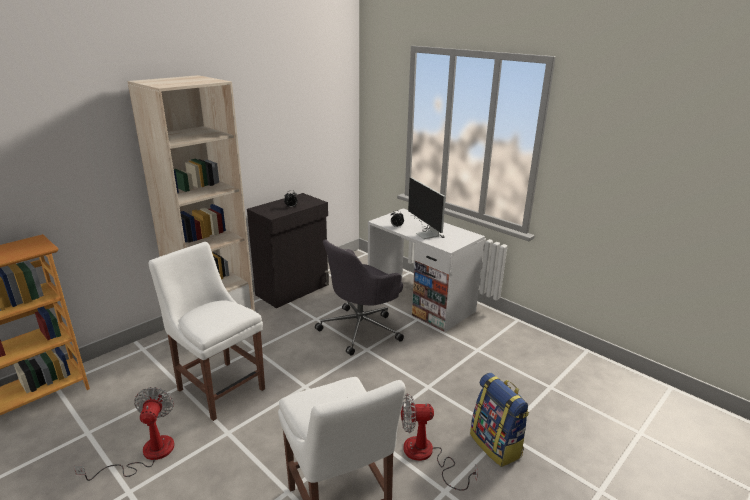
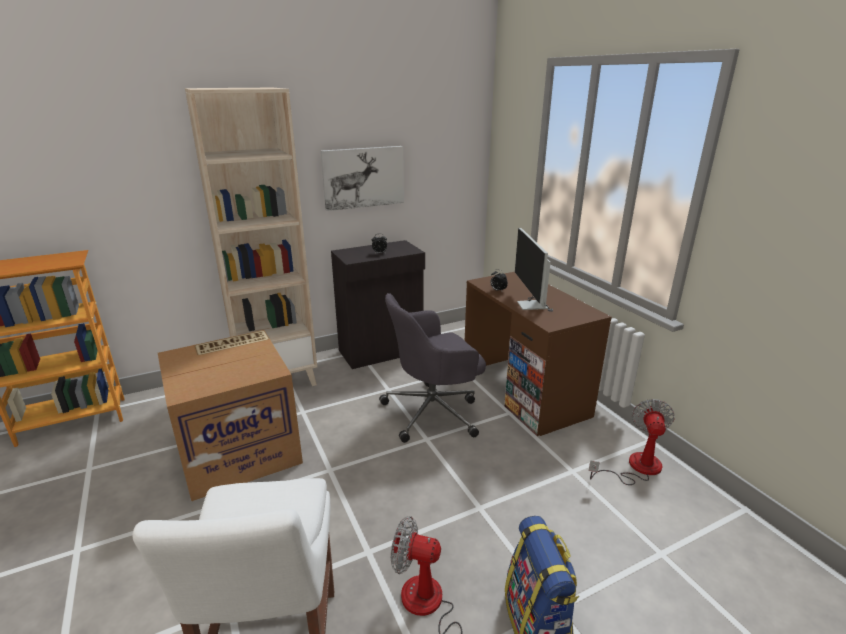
camera: 20 degrees right, 0 degrees up
(147, 454) = (122, 509): fan -> fan (635, 467)
(219, 387) = (240, 448): white chair -> cardboard box
(268, 143) = (363, 177): none -> picture
(420, 302) = (524, 391): white desk -> brown desk

